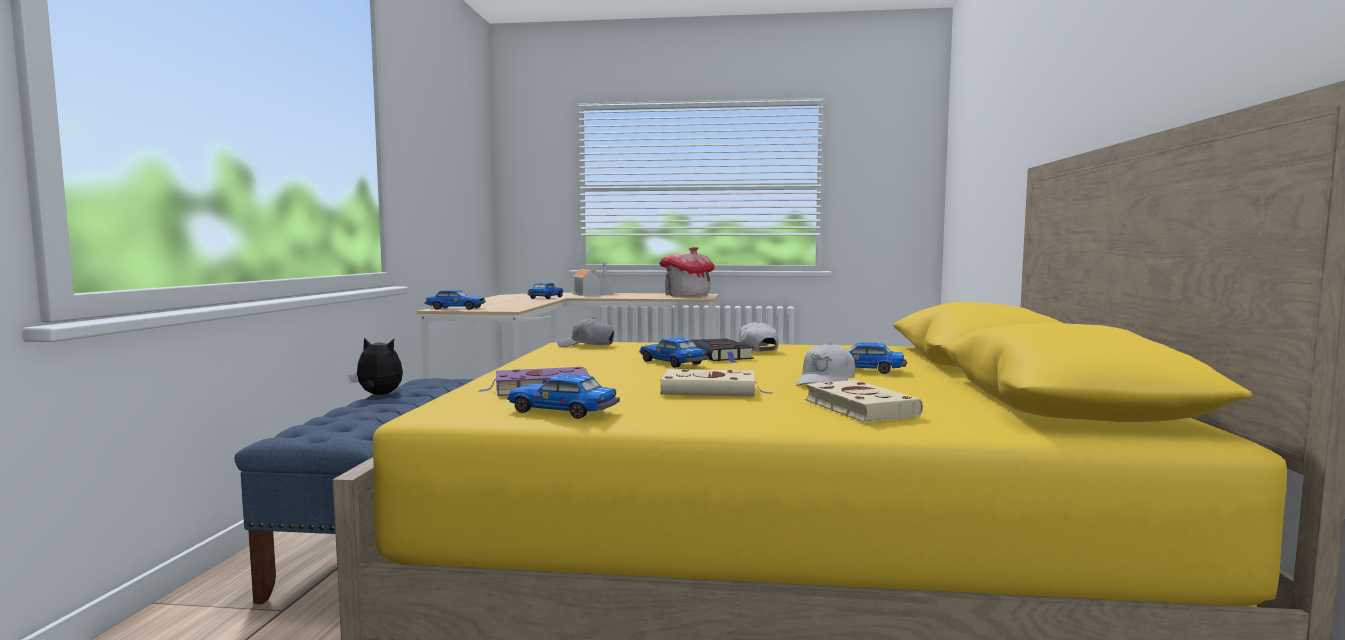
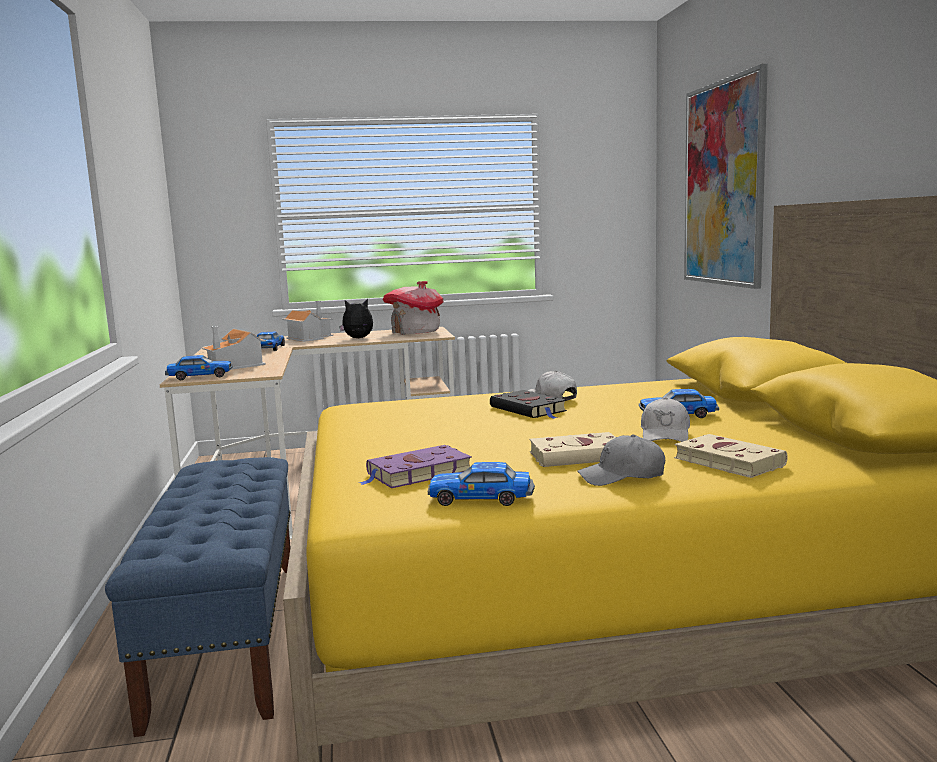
camera: 15 degrees left, 5 degrees up
(378, 395) = (176, 491): plush toy -> plush toy (358, 338)
(498, 304) = (236, 365): none -> toy house
(586, 345) = (377, 409): grey cap -> grey cap (622, 476)
(673, 363) = (498, 425): toy car -> none
(995, 156) = (723, 184): none -> picture

